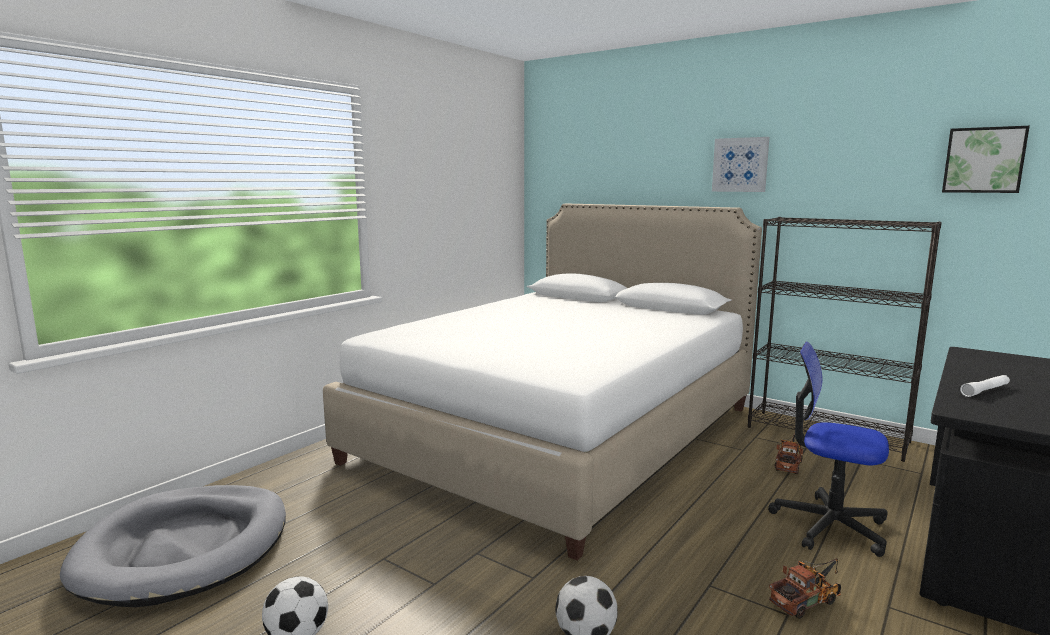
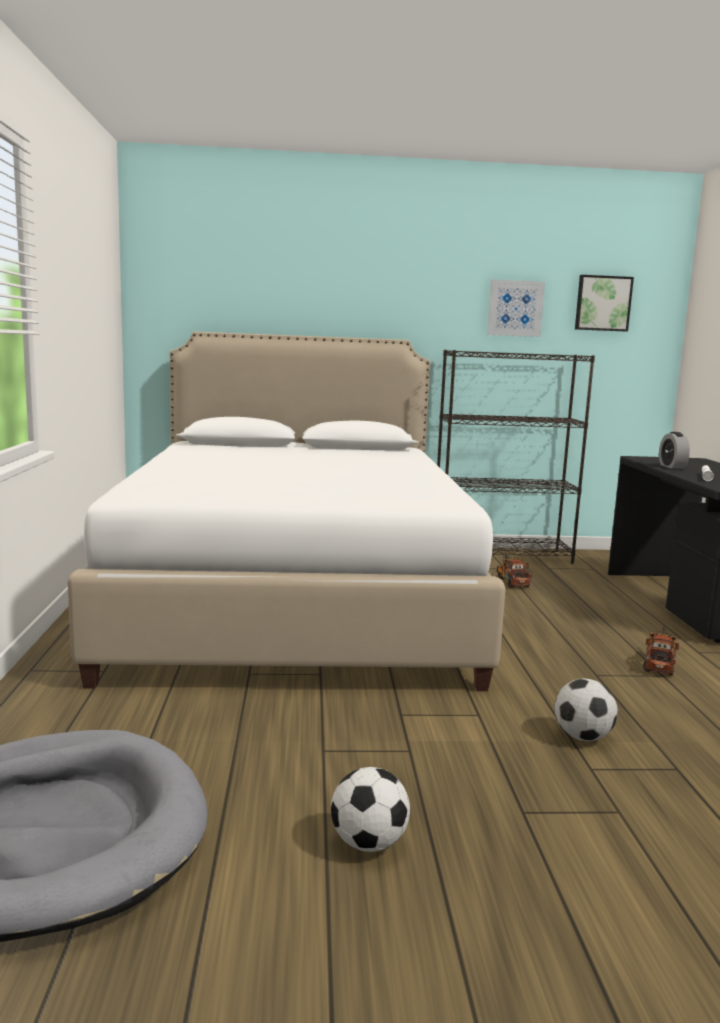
camera: 40 degrees left, 0 degrees up
(740, 165) = (402, 295): picture -> picture (515, 308)
(829, 525) = (598, 615): office chair -> none
(980, 369) = (672, 466): none -> alarm clock

